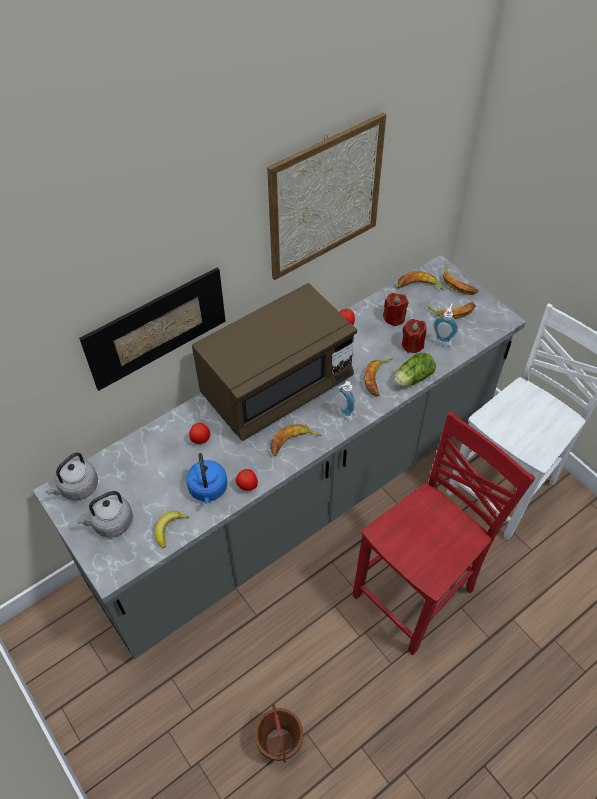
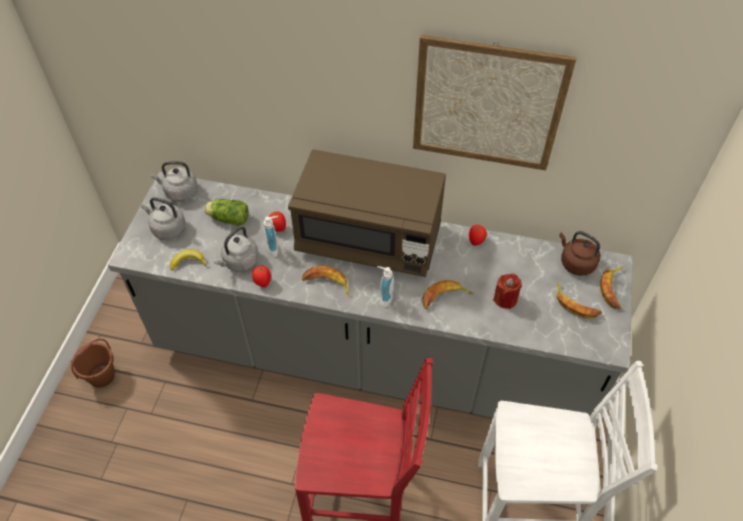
camera: 50 degrees right, 0 degrees up
(156, 328) = (287, 114): picture -> none
(208, 490) = (239, 262): blue kettle -> grey kettle
(280, 743) = (166, 487): brown bucket -> brown bucket (101, 376)
(394, 318) = (520, 268): red candle -> none
(411, 379) = (468, 321): lettuce -> lettuce (227, 218)
(418, 286) = (575, 263): banana -> brown kettle
(442, 340) = (534, 317): soap dispenser -> soap dispenser (275, 249)

